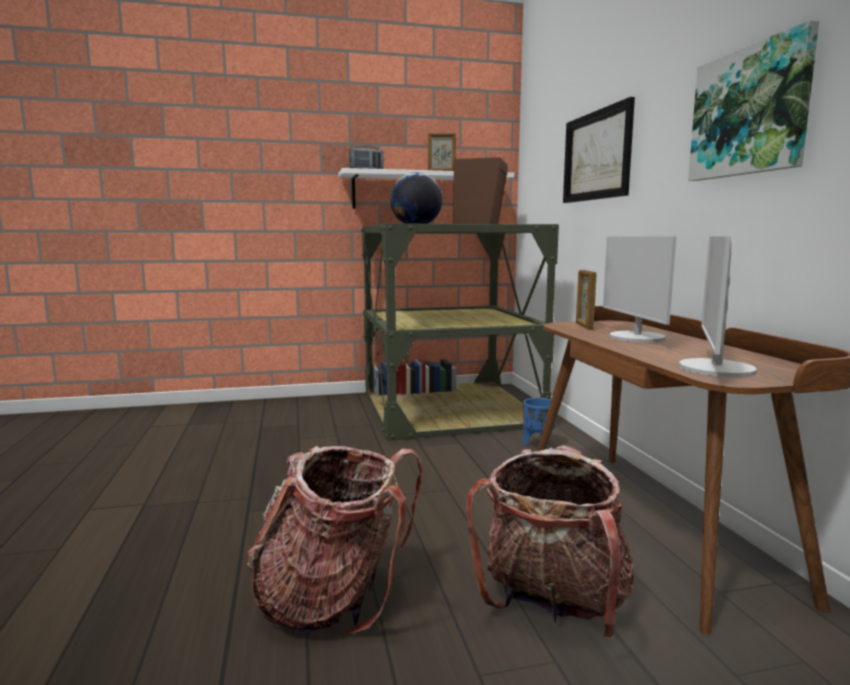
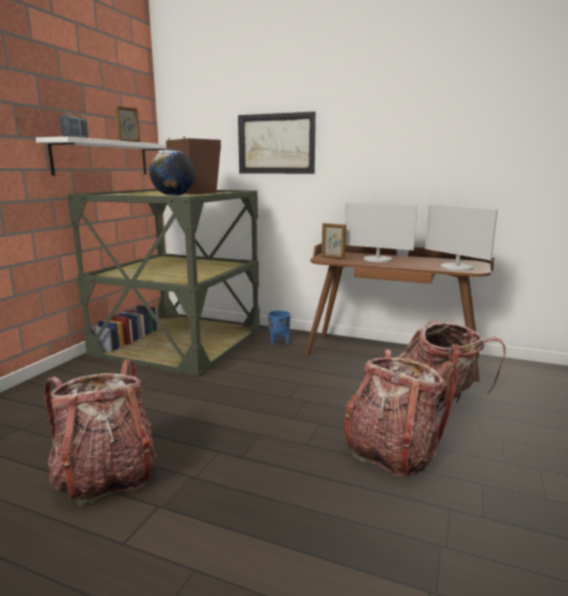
camera: 55 degrees left, 5 degrees up
(177, 471) = (106, 476): none -> backpack
(750, 112) = (412, 139): picture -> none

